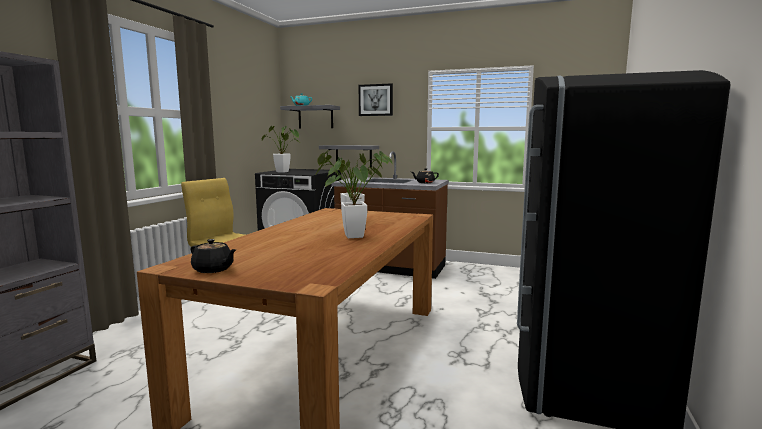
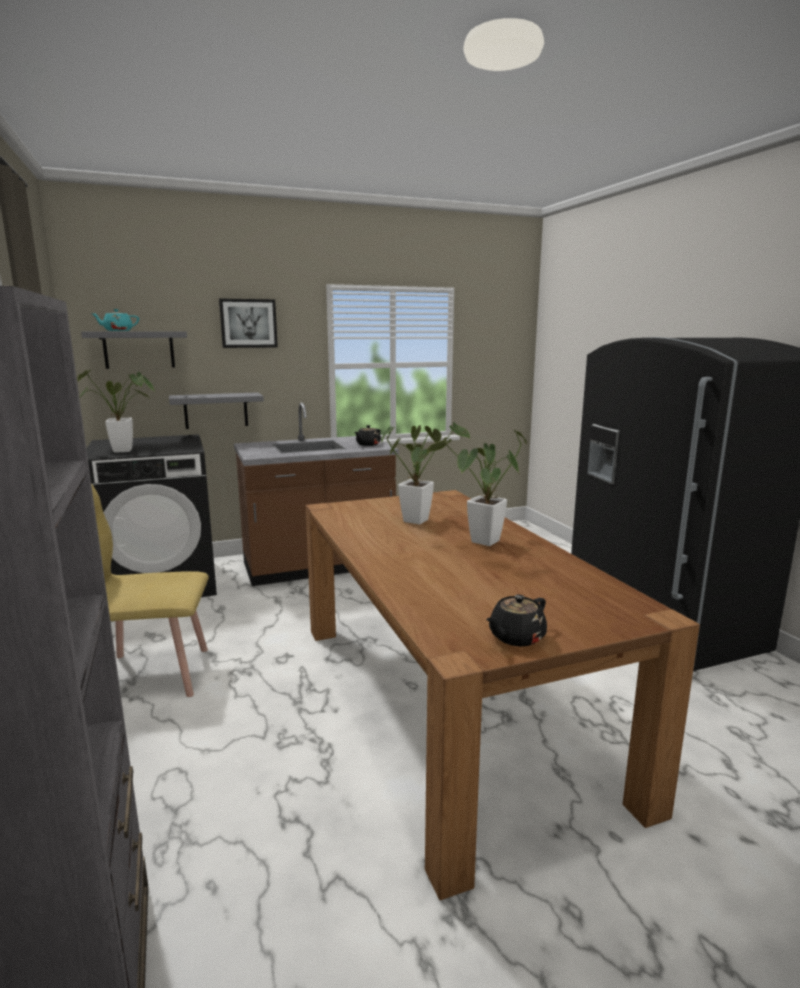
camera: 40 degrees left, 5 degrees up
(213, 269) = (515, 637): black teapot -> black teapot turned 150 degrees clockwise

